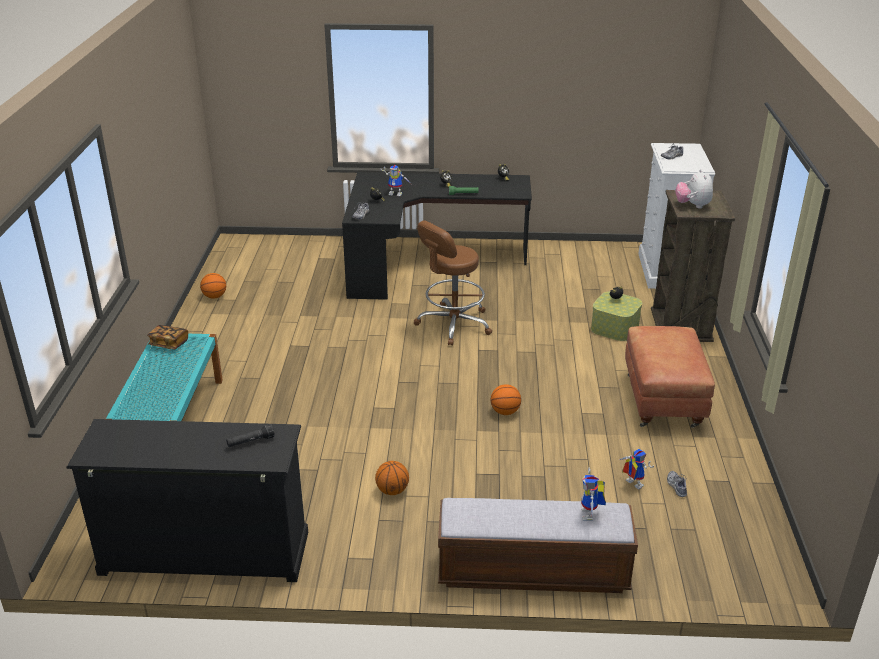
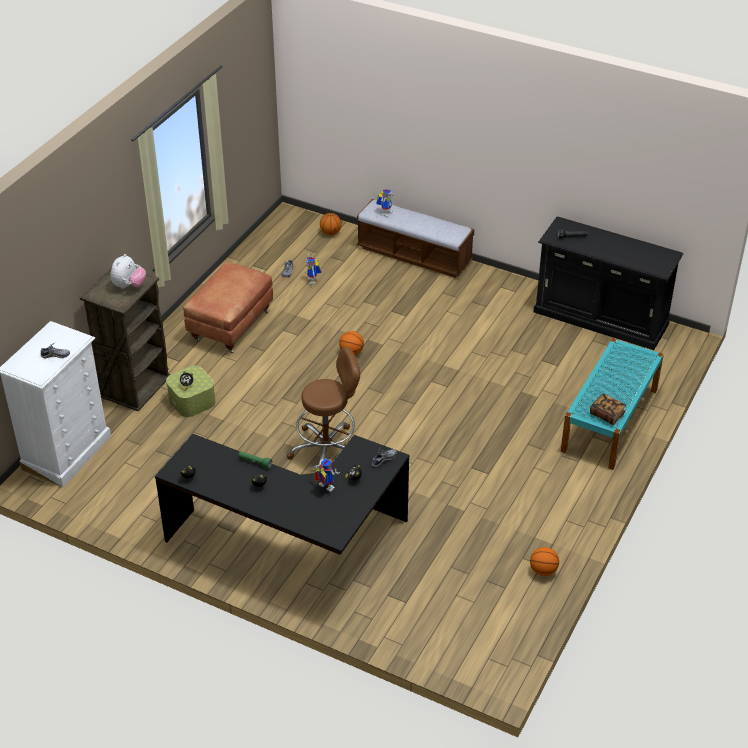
camera: 155 degrees left, 10 degrees up
(392, 491) = (467, 321): basketball -> basketball (330, 233)

